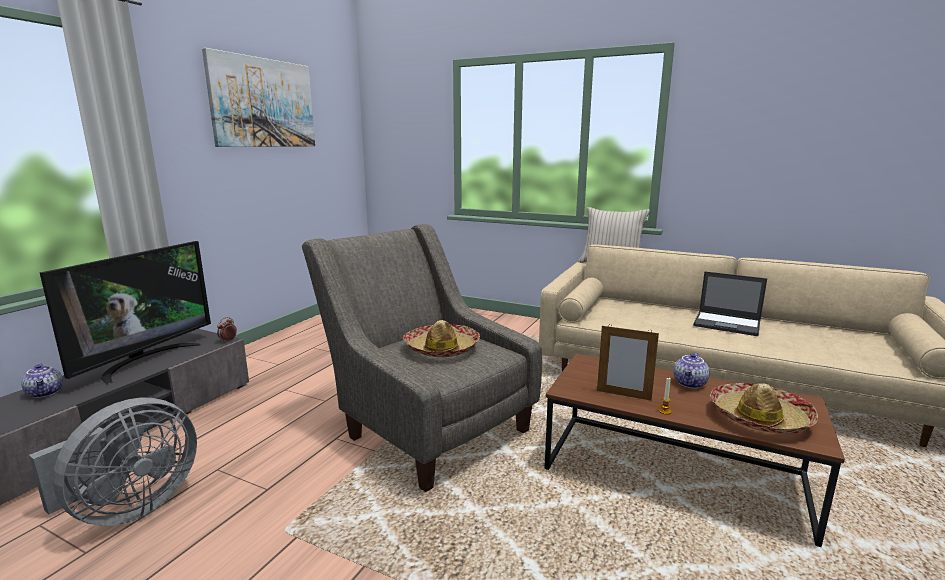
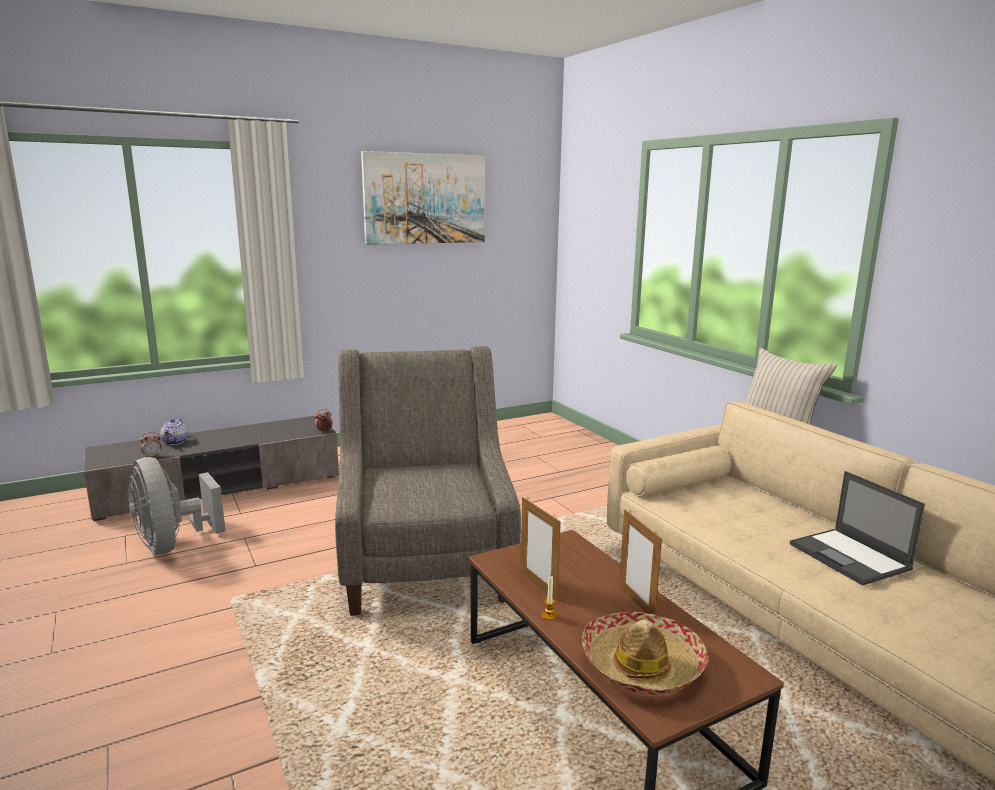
camera: 35 degrees right, 0 degrees up
(34, 416) = (152, 456): none -> alarm clock
(129, 508) = (172, 545): grey fan -> grey fan turned 75 degrees clockwise
(145, 360) = (254, 433): television -> none
(442, 348) = (426, 483): hat -> none
(690, 384) = (636, 603): teapot -> picture frame

